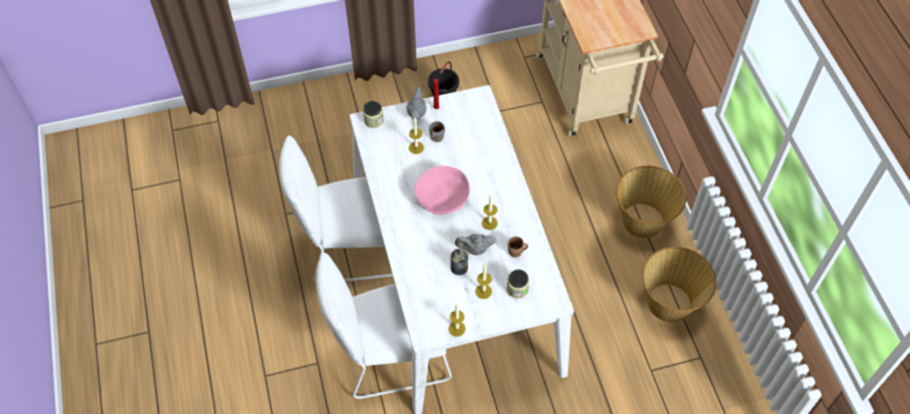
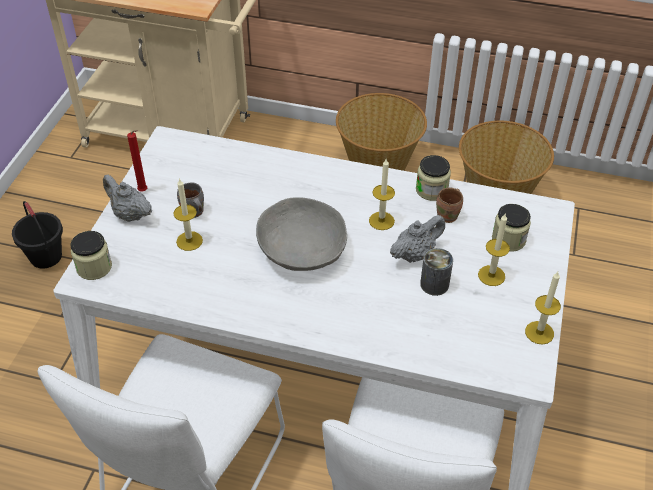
camera: 60 degrees left, 10 degrees down
(442, 198) = (302, 250): pink bowl -> grey bowl
(475, 249) = (415, 254): grey teapot -> grey teapot turned 150 degrees counterclockwise
(531, 236) = (431, 190): none -> jar

